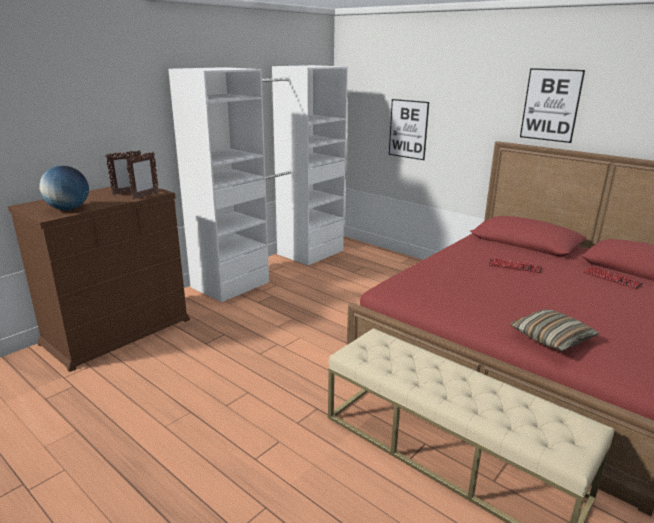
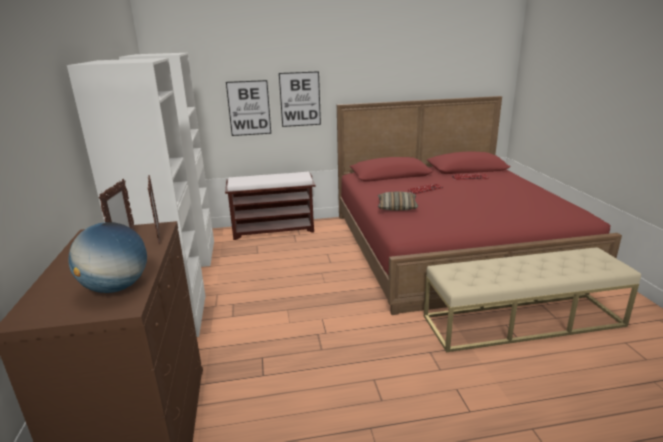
camera: 50 degrees left, 0 degrees up
(400, 262) = (274, 230): none -> brown bench
(550, 105) = (372, 70): picture -> picture (300, 99)
(551, 338) = (524, 216): pillow -> pillow (397, 207)

